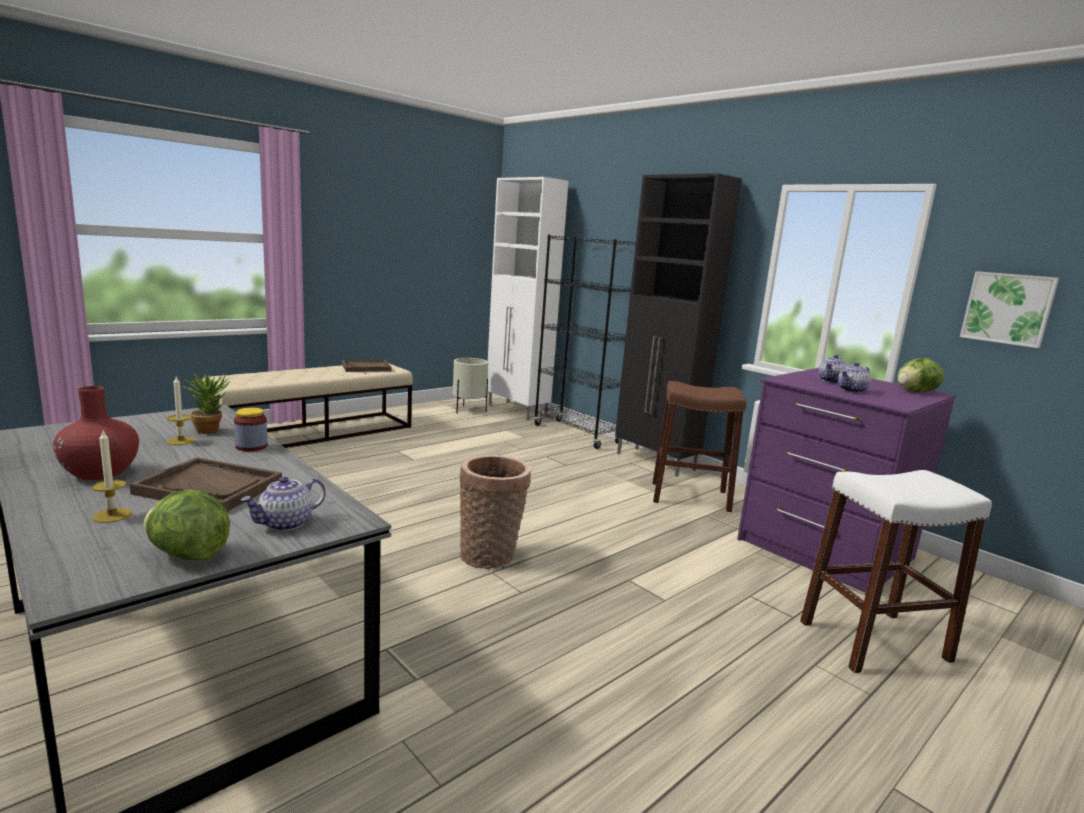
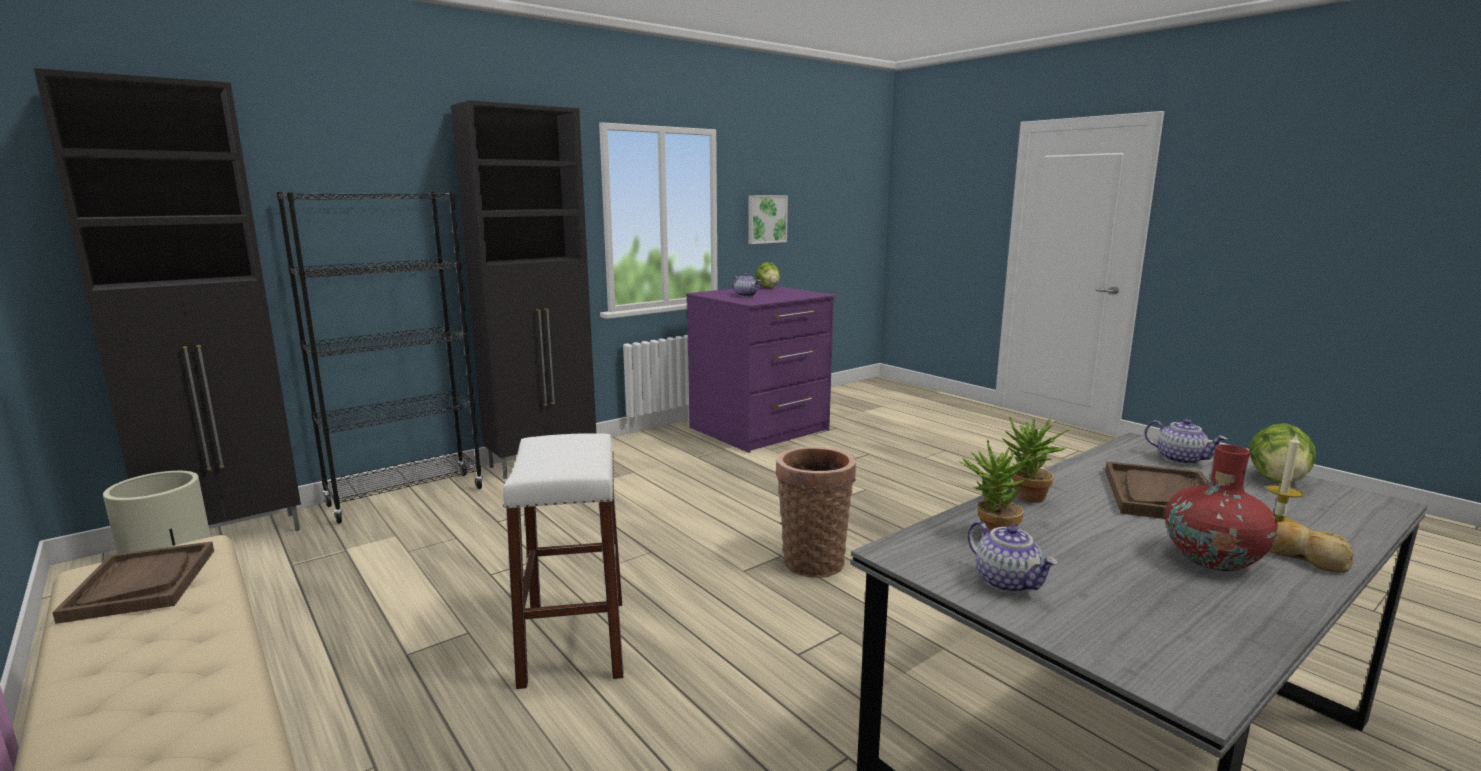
camera: 85 degrees left, 0 degrees up
(57, 502) = (1303, 556): none -> bread
(181, 441) = (1055, 541): candle -> none
(251, 446) = (1026, 498): jar -> potted plant
(517, 411) = (230, 537): white cabinet -> black cabinet
(690, 496) = (651, 458): brown stool -> none
(852, 390) = (779, 295): teapot -> teapot (1008, 582)
(873, 641) = (887, 439): white stool -> white stool (574, 642)

